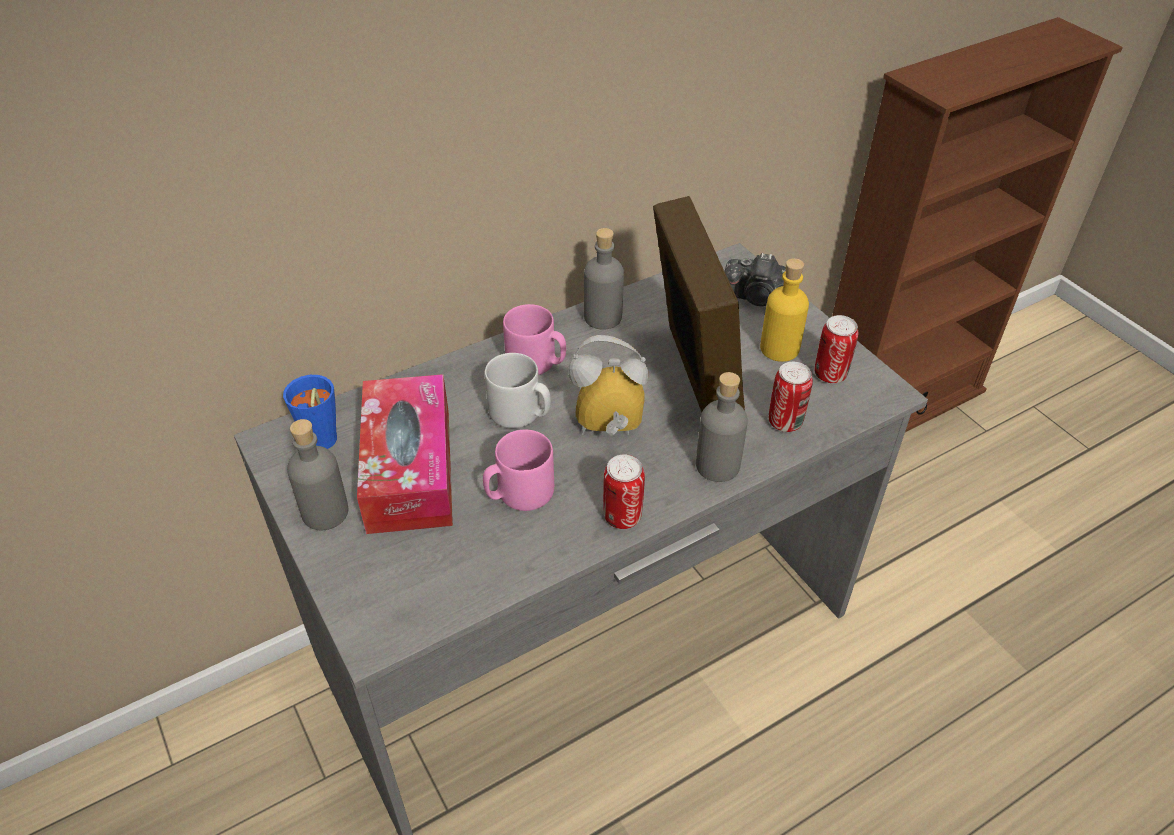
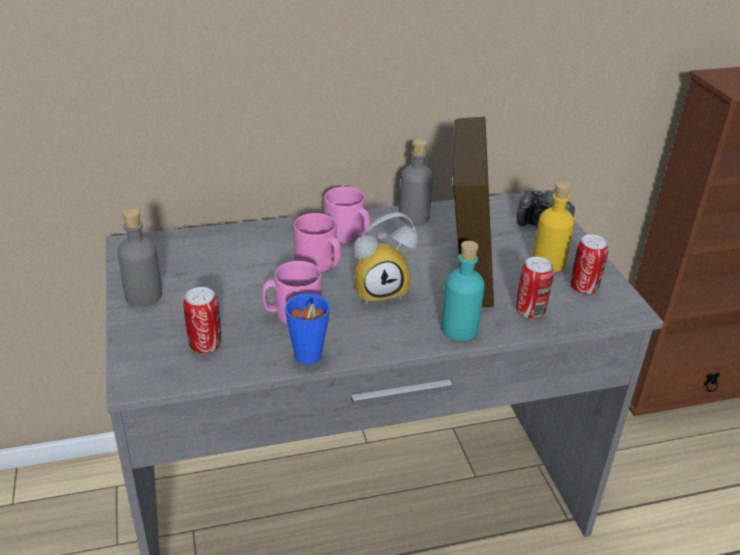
camera: 15 degrees right, 10 degrees down
(321, 445) = (163, 254): blue cup -> blue cup (306, 359)
(409, 469) = (218, 281): tissue box -> none
(520, 413) = (319, 264): grey mug -> pink mug
(607, 432) = (381, 289): alarm clock -> alarm clock turned 150 degrees clockwise
(622, 516) = (365, 346): can -> can (205, 345)
(717, 465) = (459, 329): grey bottle -> turquoise bottle

